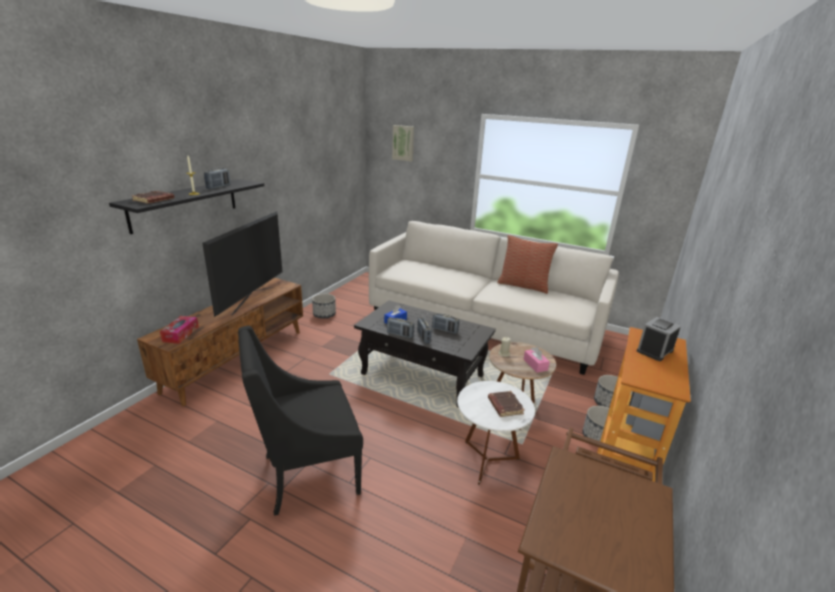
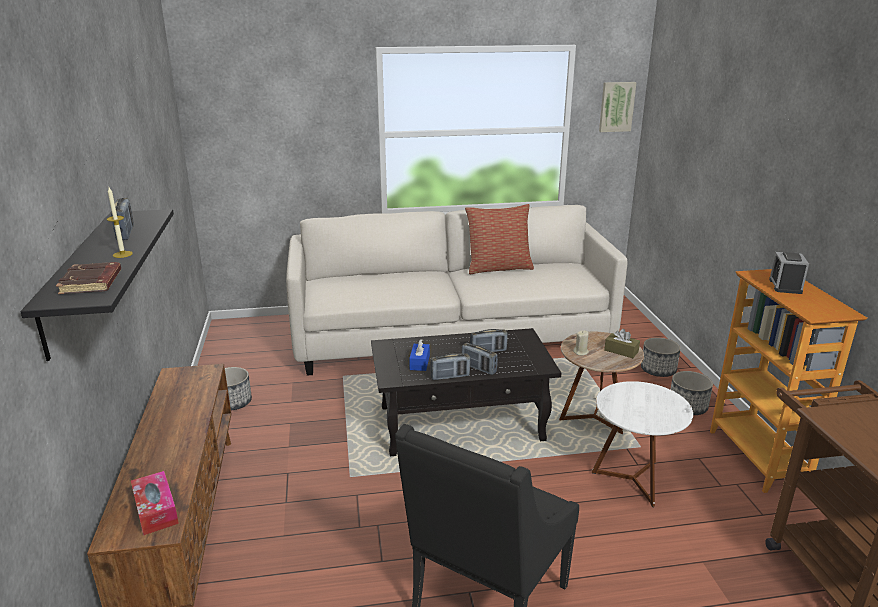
camera: 35 degrees left, 0 degrees up
(252, 300) = (185, 413): television -> none
(403, 143) = (252, 103): picture -> picture (616, 106)
(504, 406) = (654, 404): brown book -> none
(535, 365) = (621, 351): pink tissue box -> brown tissue box

